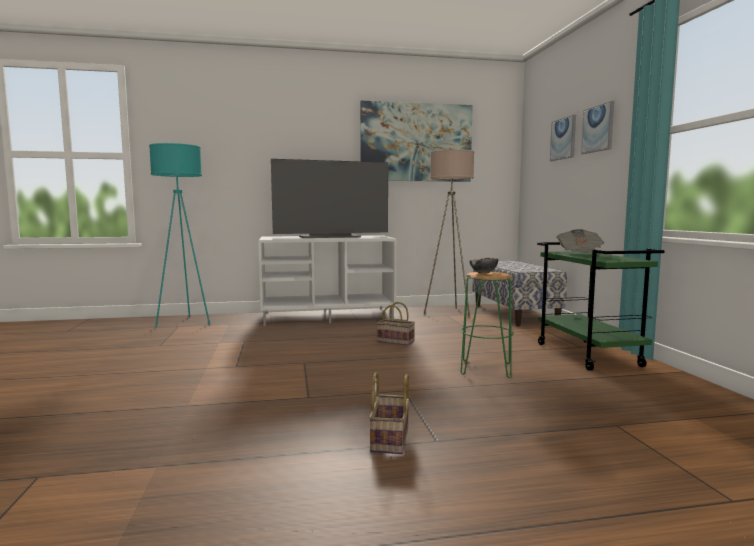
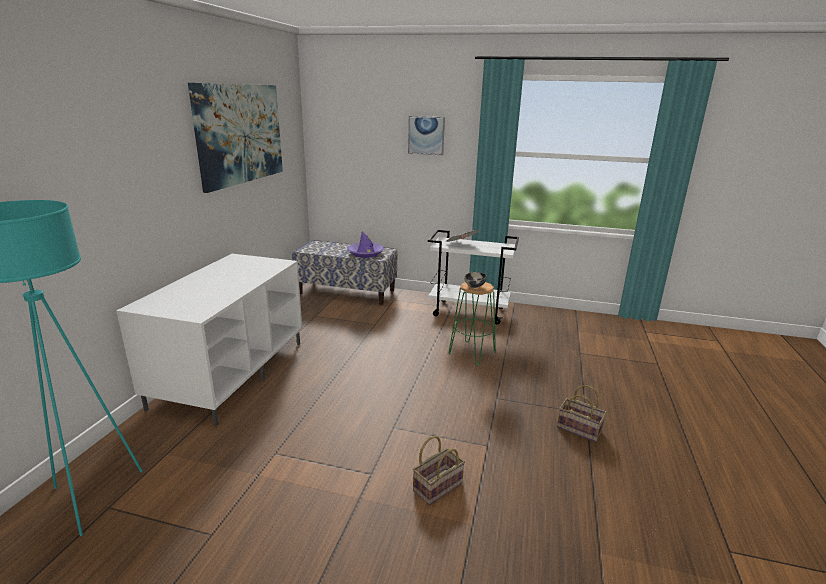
camera: 65 degrees left, 15 degrees up
(330, 237) = (216, 279): television -> none
(396, 341) = (373, 364): basket -> basket (438, 485)
(449, 313) = (309, 312): beige floor lamp -> none
(524, 268) = (365, 253): none -> purple hat
(563, 139) = (378, 134): picture -> none
(589, 355) = (469, 312): green cart -> white cart

